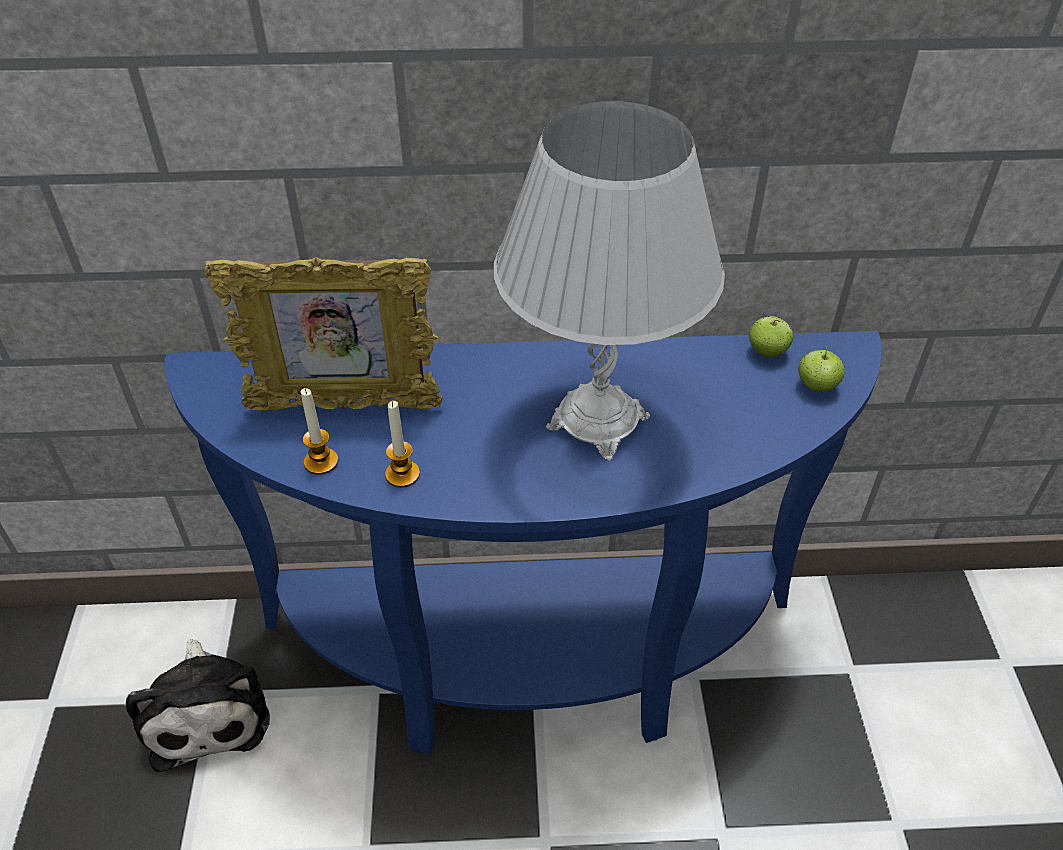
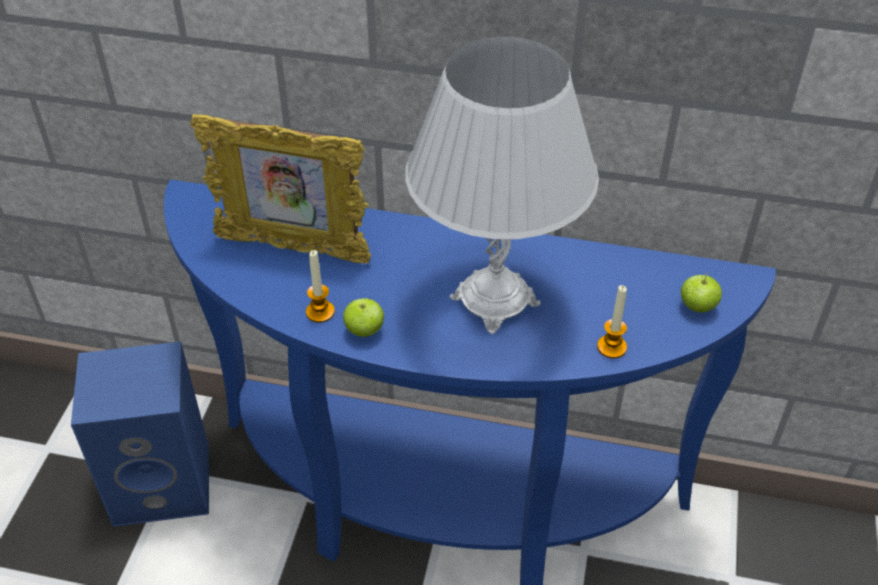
camera: 15 degrees right, 0 degrees up
(207, 710) = (165, 482): plush toy -> blue speaker
(321, 462) = (260, 289): candle -> candle (611, 347)
(767, 352) = (665, 269): apple -> apple (364, 331)

